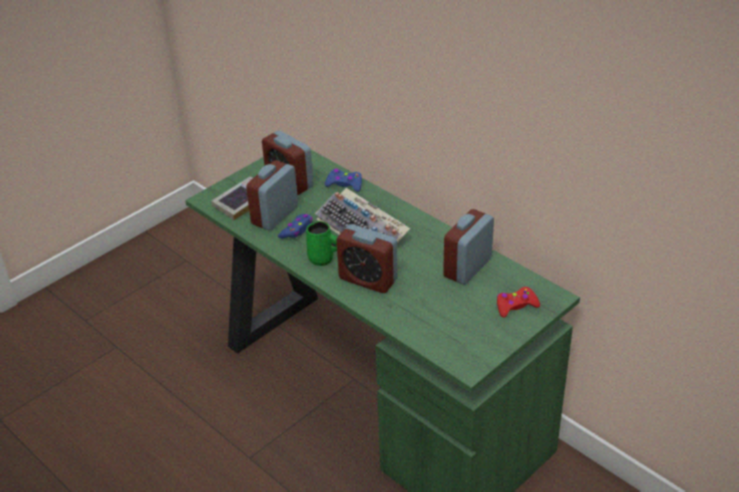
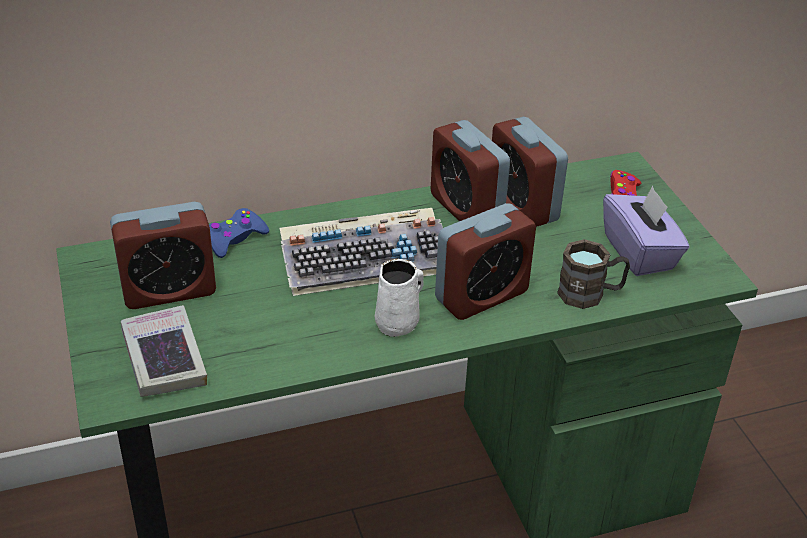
camera: 65 degrees left, 0 degrees up
(275, 215) = (240, 334): alarm clock -> alarm clock (466, 209)
(296, 230) = (302, 324): blue game controller -> none
(322, 259) = (399, 323): green mug -> white mug
(404, 318) = (590, 294): none -> brown mug
(462, 327) = (640, 253): none -> purple tissue box

